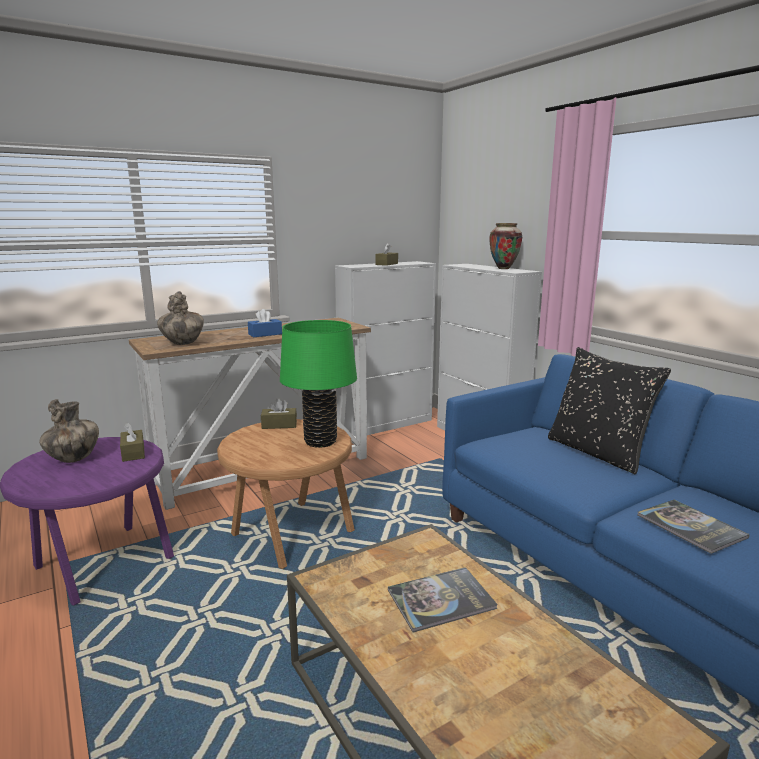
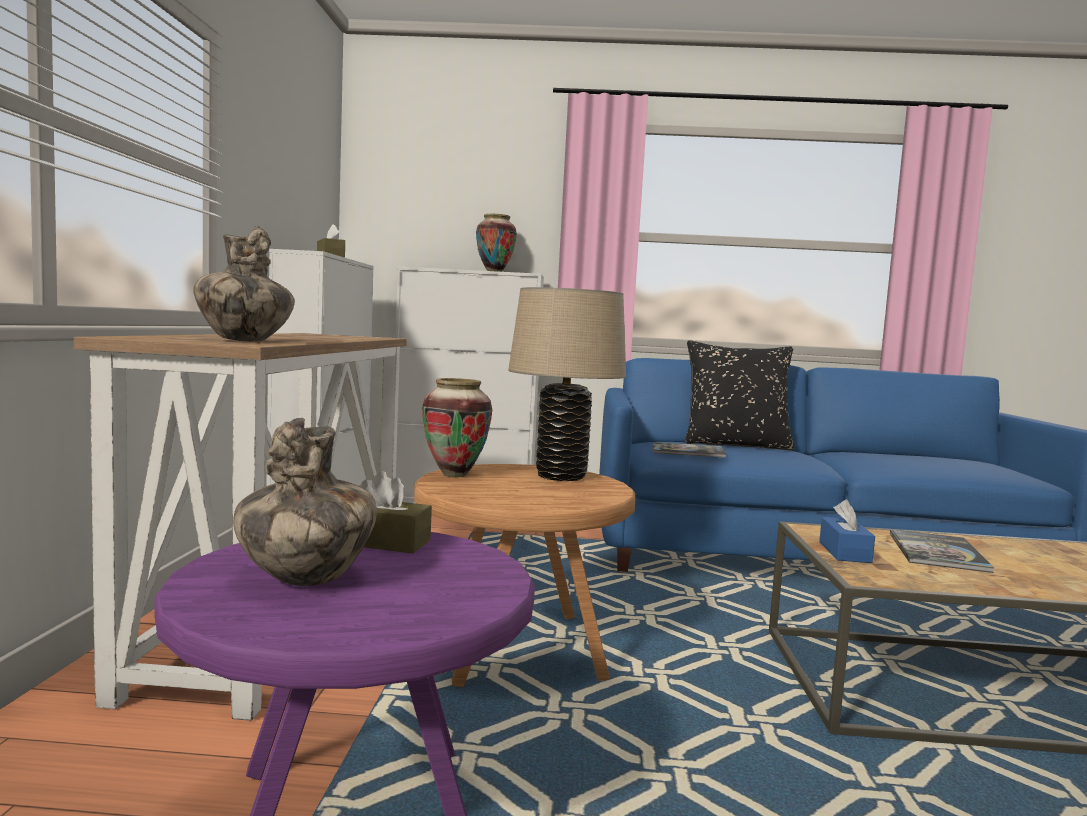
camera: 55 degrees left, 10 degrees down
(265, 334) = (314, 338): blue tissue box -> blue tissue box (844, 552)
(279, 425) = (455, 475): brown tissue box -> vase
(320, 442) = (561, 476): green table lamp -> beige table lamp
(690, 526) = (901, 463): book -> book (688, 451)

